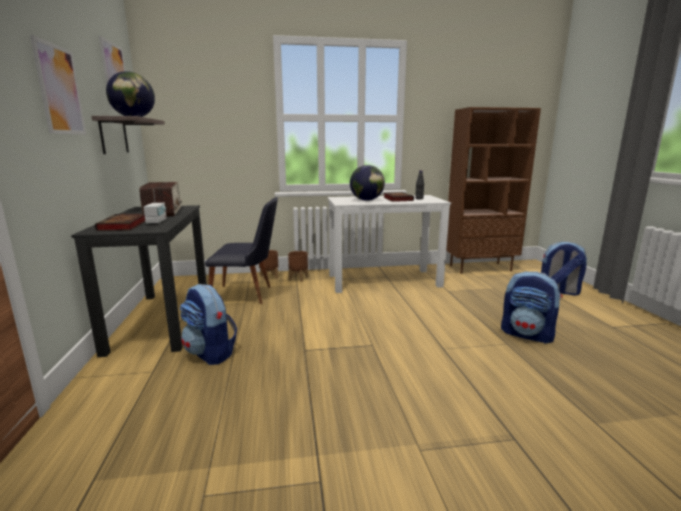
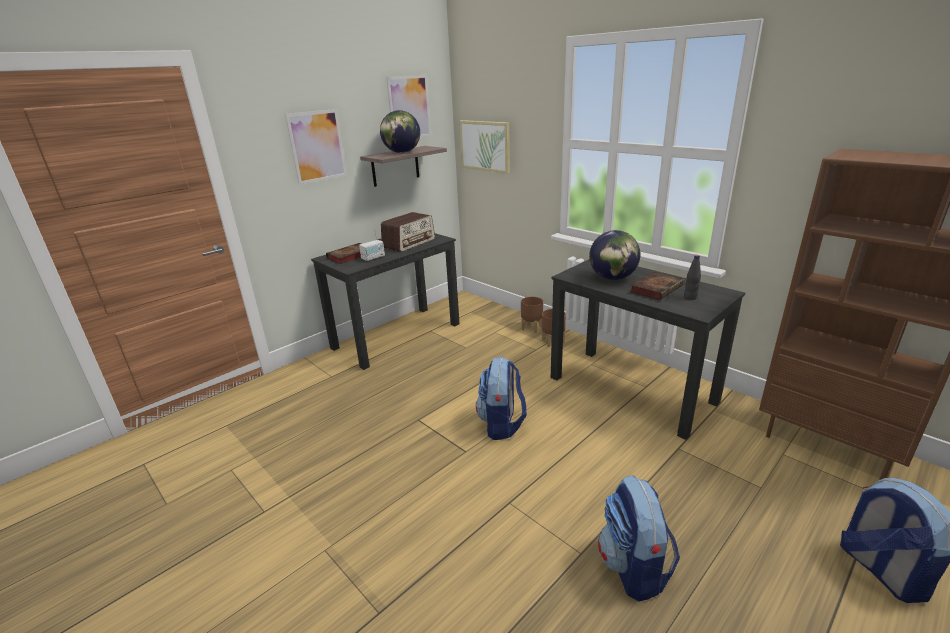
camera: 55 degrees right, 10 degrees up
(187, 125) = (485, 146): none -> picture
(211, 353) = (372, 382): backpack -> backpack (502, 424)
(247, 295) = (480, 340): black chair -> none
(384, 280) = (631, 389): white desk -> black desk

